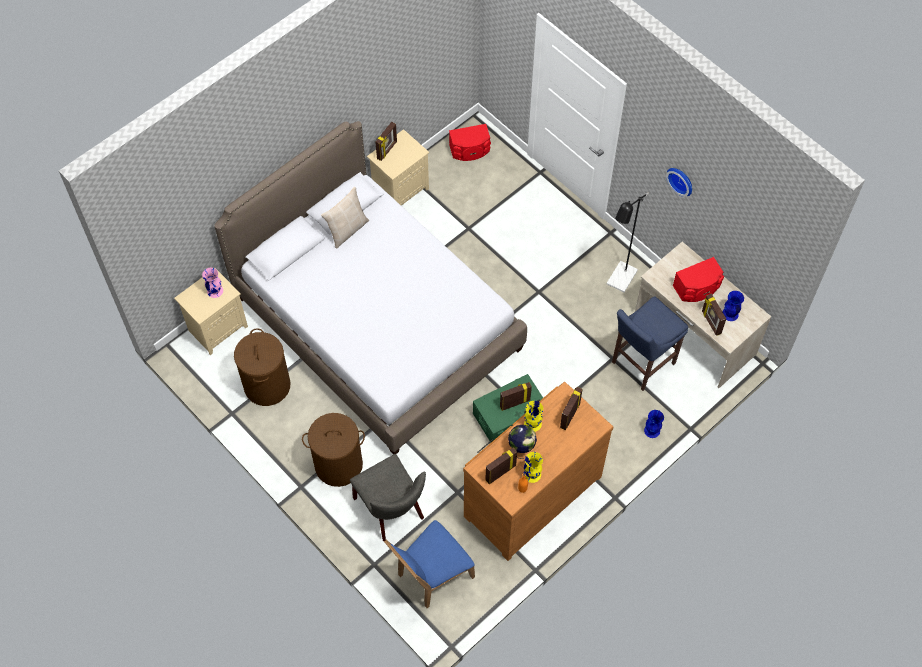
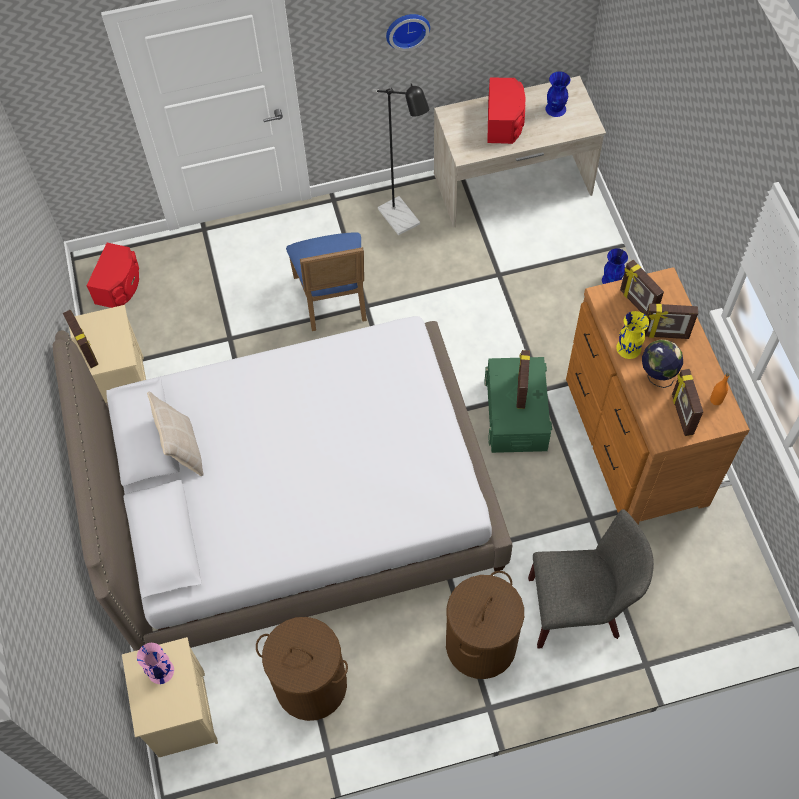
camera: 60 degrees left, 0 degrees up
(431, 576) = (692, 602): blue chair -> blue chair (333, 301)
(532, 474) = (700, 380): yellow vase -> none
(640, 364) = (522, 251): blue stool -> none
(710, 322) = (556, 131): picture frame -> picture frame (665, 335)

